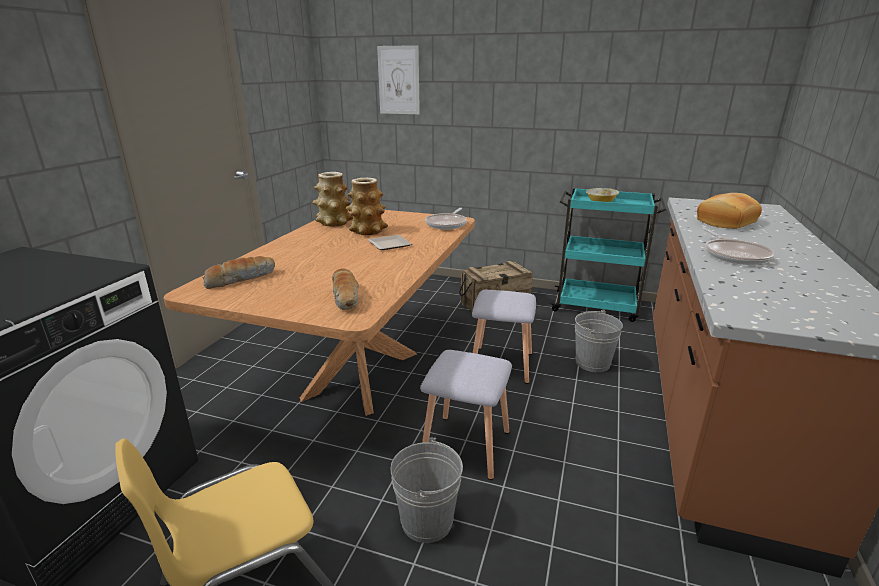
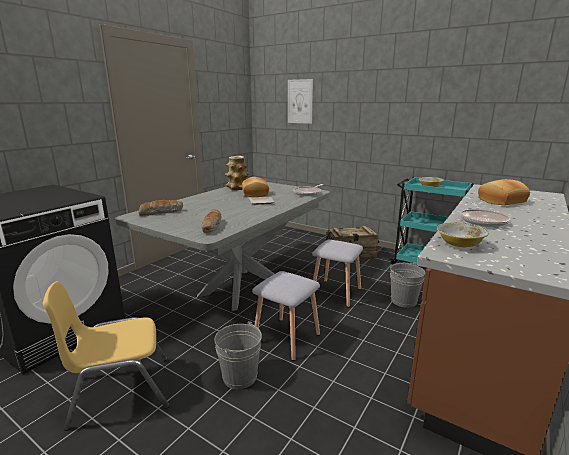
camera: 15 degrees right, 5 degrees down
(360, 374) = (240, 287): brown dining table -> grey dining table
(367, 231) = (254, 194): vase -> bread
(745, 298) = (459, 244): none -> bowl

